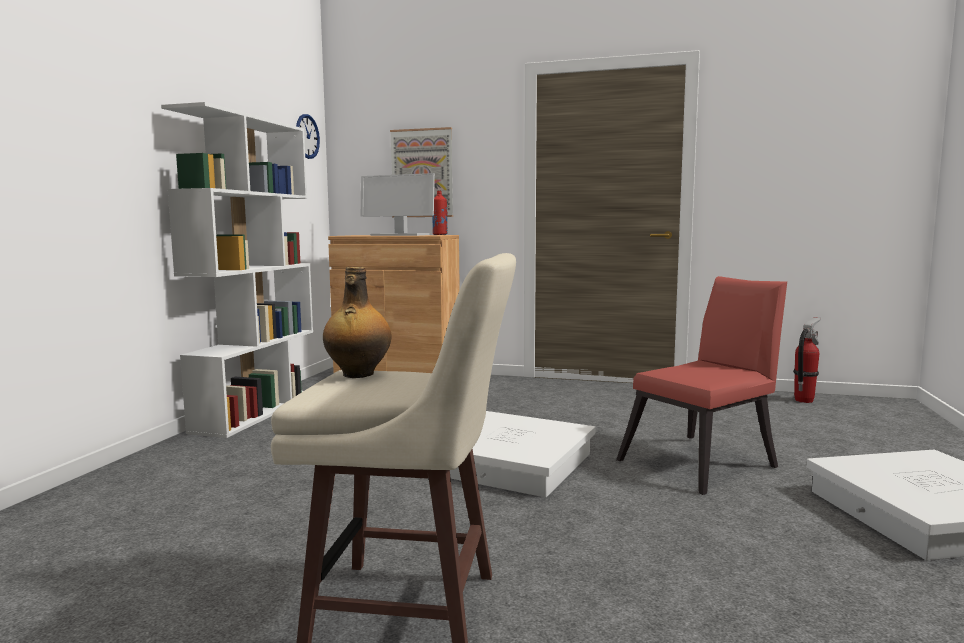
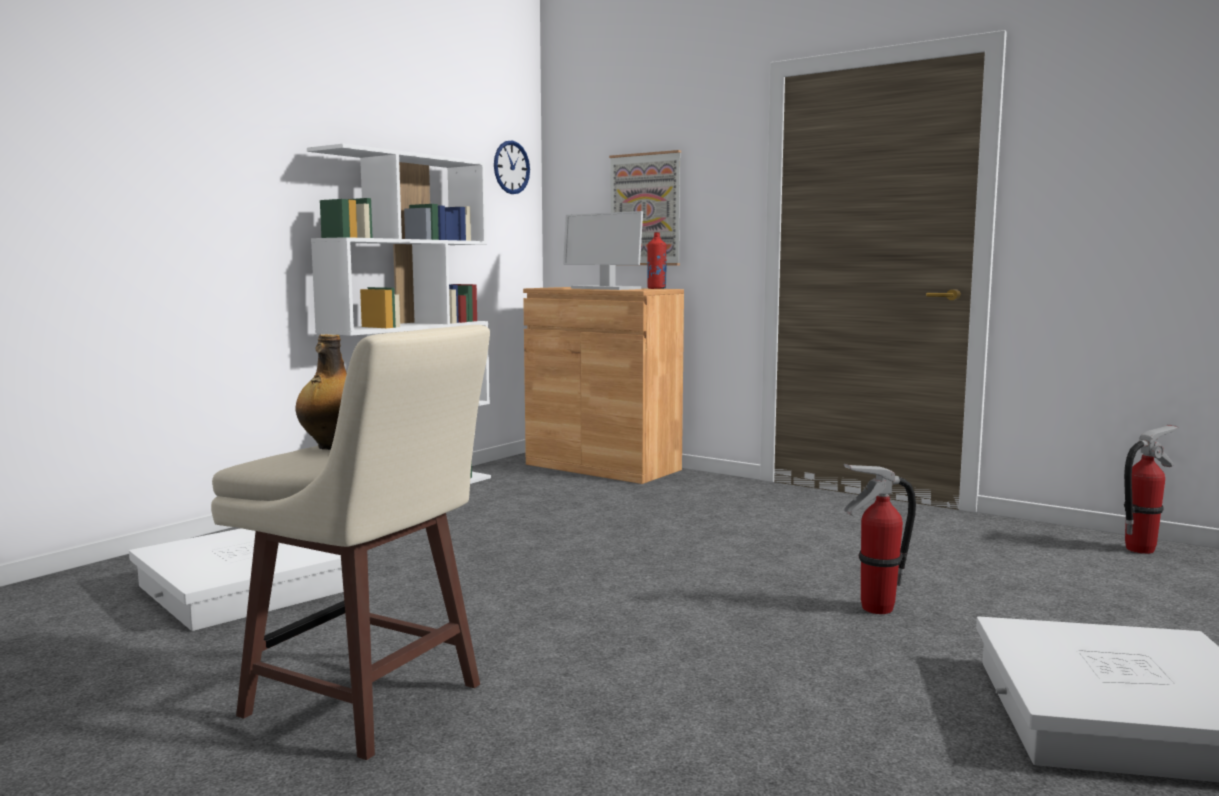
camera: 20 degrees right, 0 degrees up
(512, 463) = (629, 578): white storage box -> white storage box (246, 587)
(704, 462) = (876, 609): red chair -> fire extinguisher

